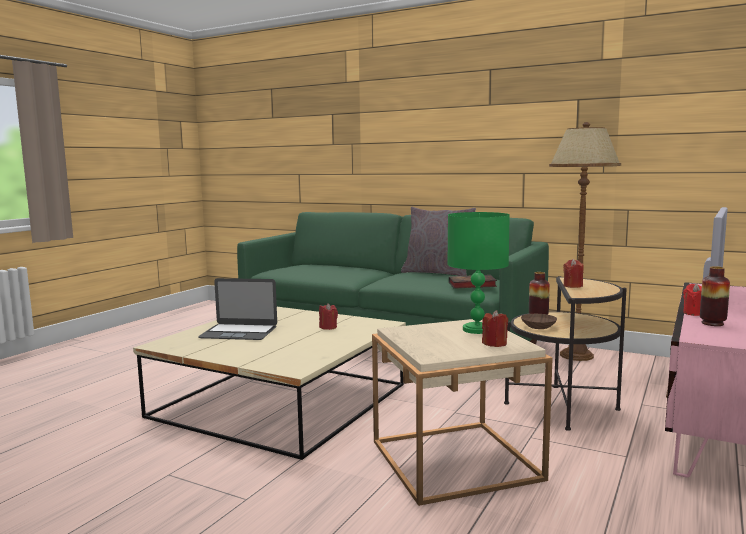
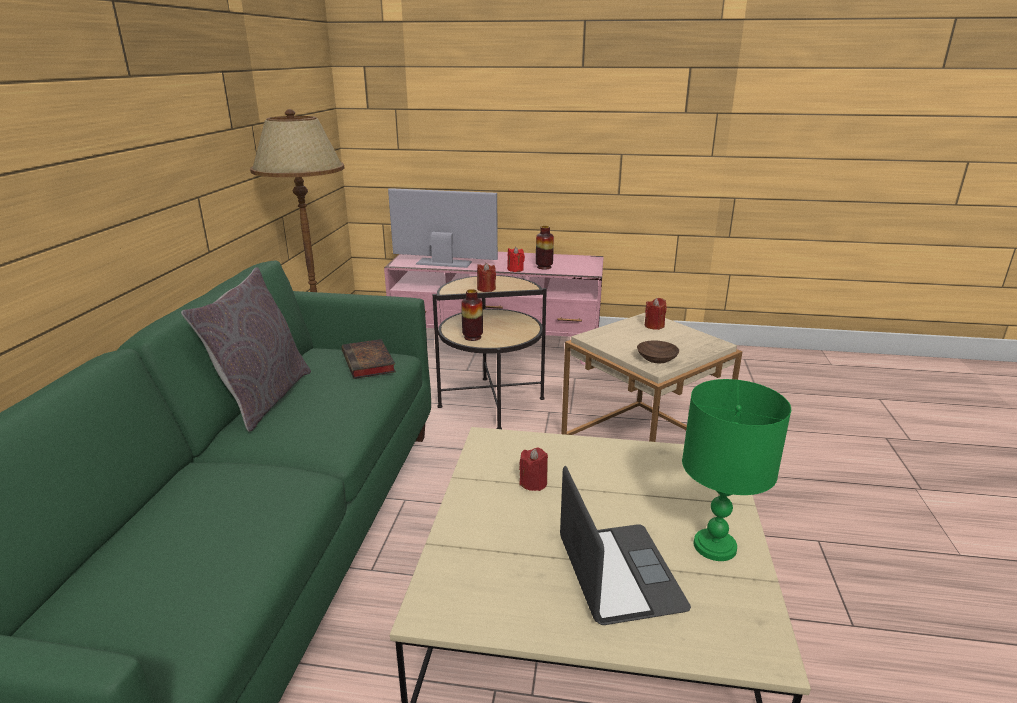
camera: 110 degrees left, 15 degrees up
(476, 330) = (619, 334): green table lamp -> green table lamp (716, 546)
(538, 326) = (508, 336): brown bowl -> brown bowl (655, 358)

